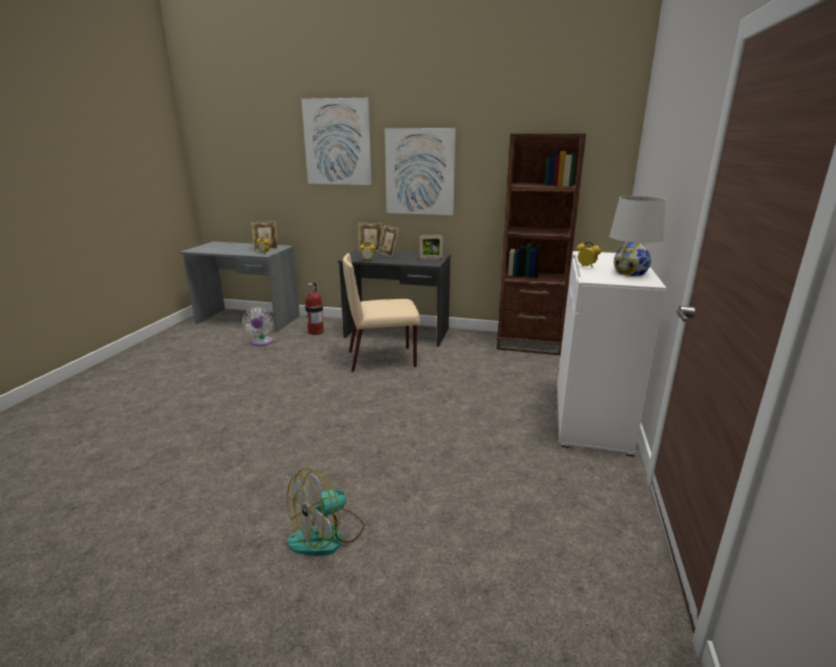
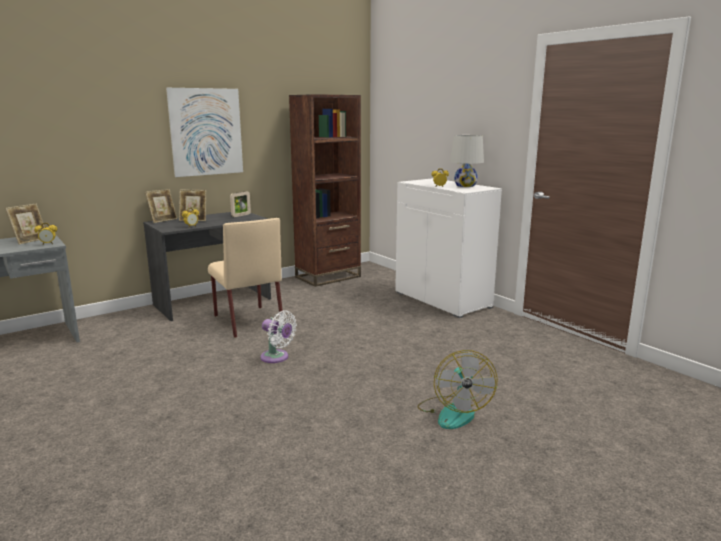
camera: 50 degrees left, 5 degrees down
(261, 342) = (87, 355): white fan -> white fan (277, 358)
(316, 332) = (127, 327): fire extinguisher -> none
(337, 142) = (108, 102): picture -> none
(383, 359) = (247, 321): beige chair -> beige chair turned 60 degrees counterclockwise

